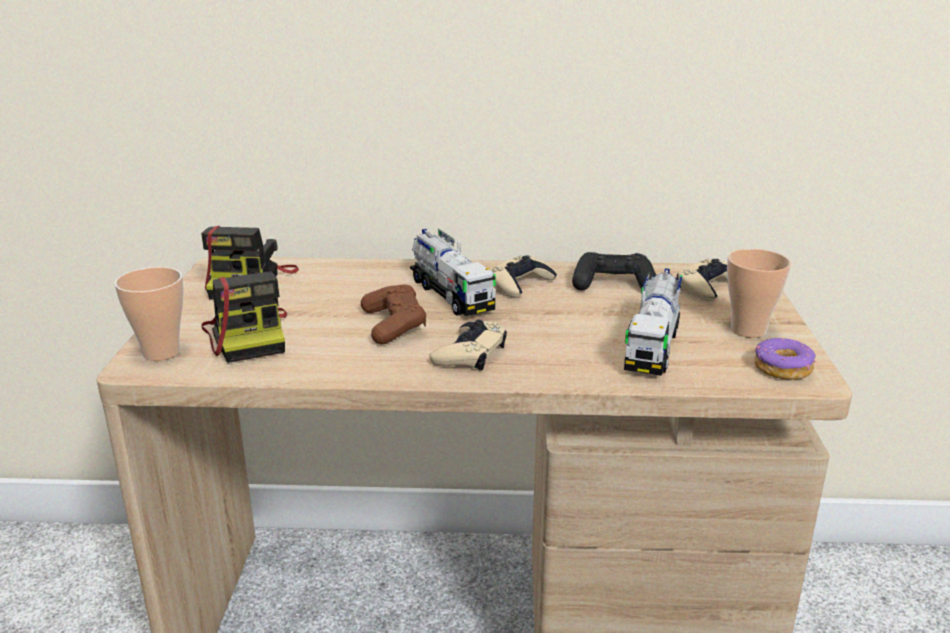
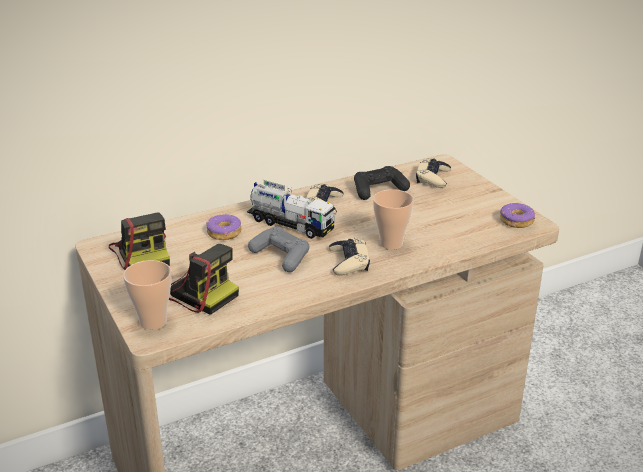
camera: 30 degrees left, 5 degrees up
(362, 285) = (224, 233): none -> donut
(394, 325) = (281, 256): brown game controller -> grey game controller
(652, 346) = (441, 227): toy truck -> none
(748, 330) = (479, 201): cup -> cup (391, 243)

